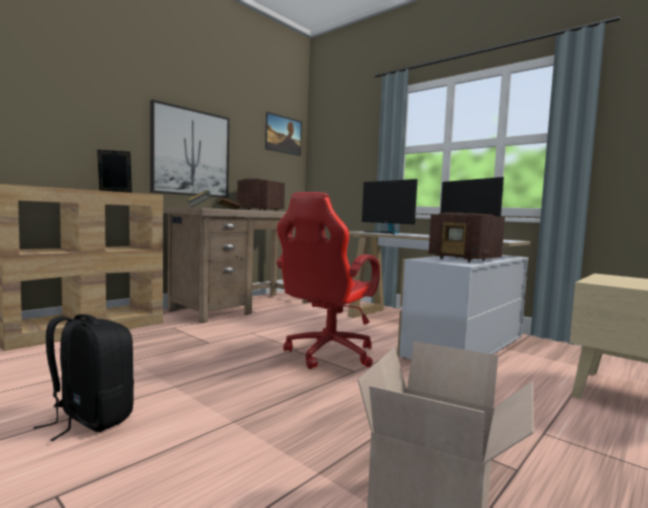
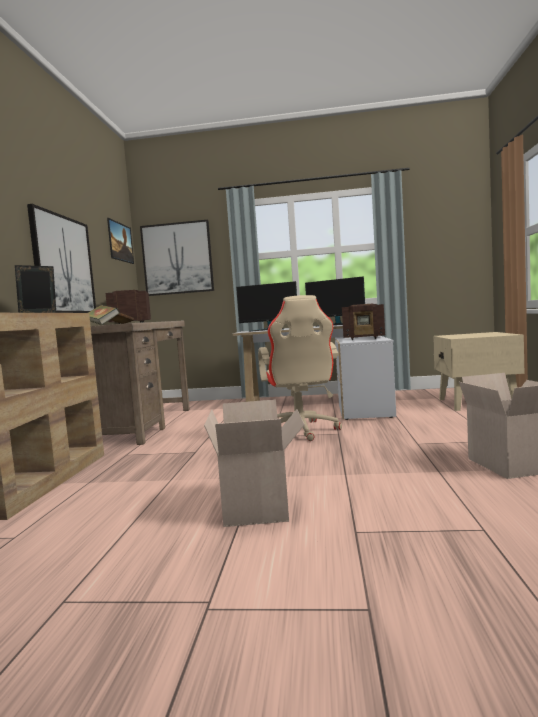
camera: 35 degrees left, 0 degrees up
(90, 419) = (259, 508): black backpack -> cardboard box
(326, 356) = (301, 432): red office chair -> beige office chair
(337, 151) = (177, 258): none -> picture

